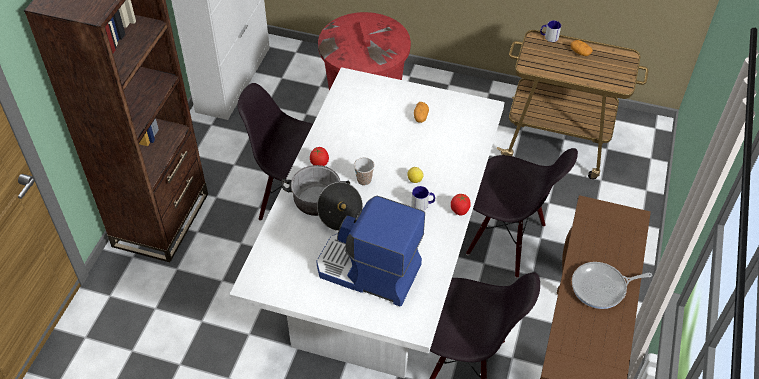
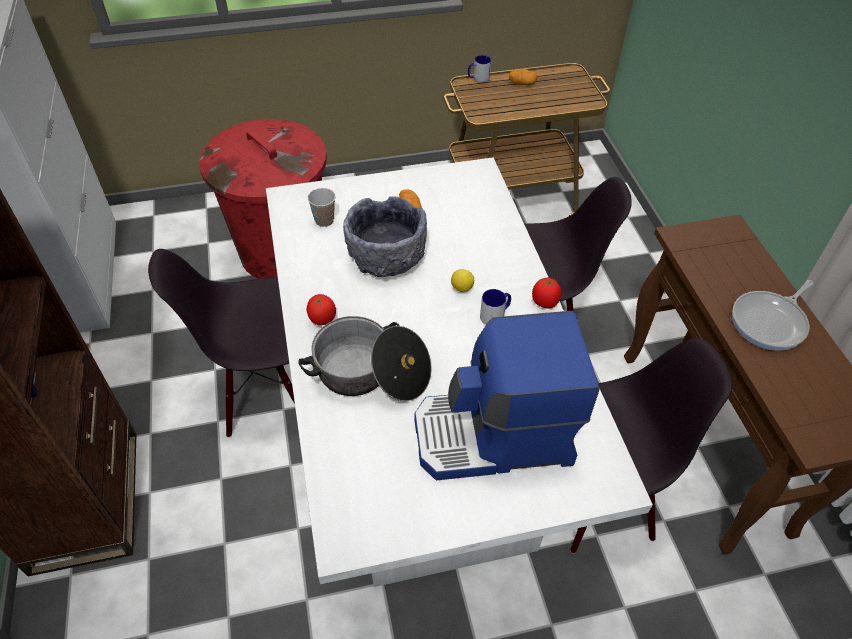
camera: 30 degrees left, 0 degrees up
(364, 180) = (398, 316): cup -> cup (324, 220)
(383, 141) = (386, 257): none -> grey bowl

